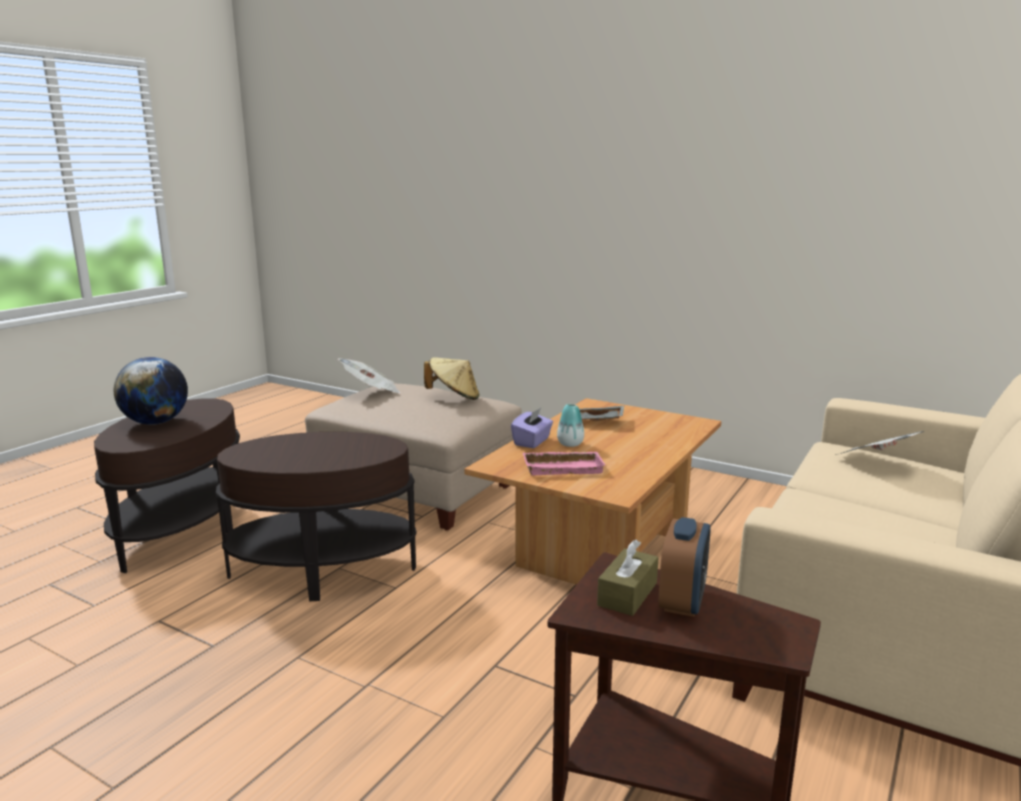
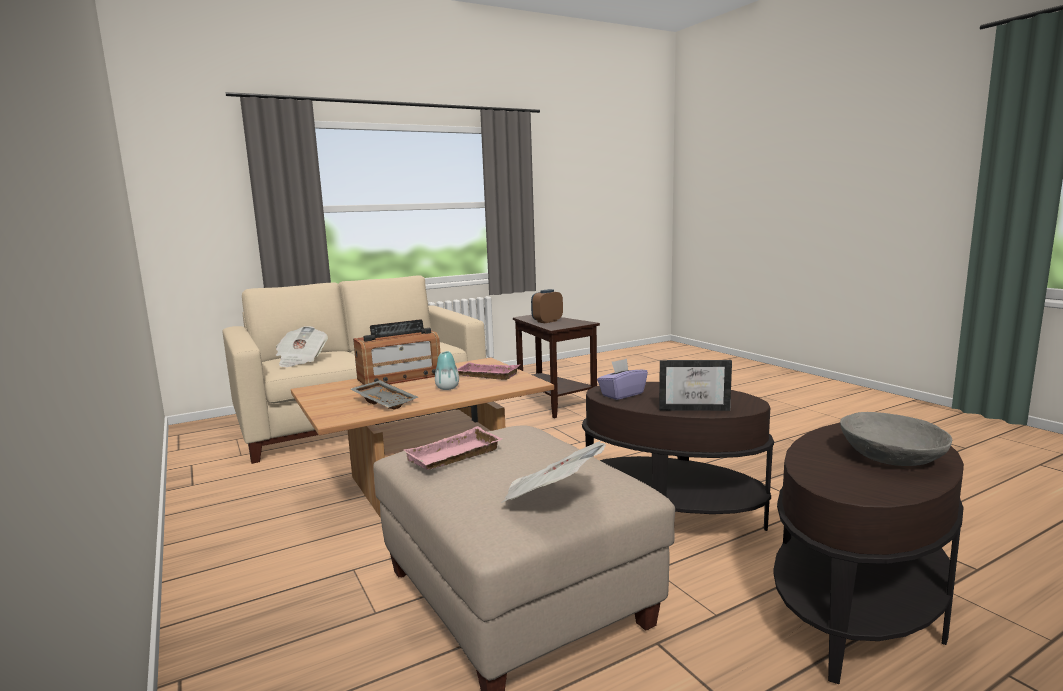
camera: 150 degrees left, 5 degrees down
(155, 422) = (890, 457): globe -> grey bowl
(291, 441) = (694, 407): none -> picture frame
(454, 397) = (454, 456): beige hat -> pink tray
(532, 442) = (471, 393): purple tissue box -> purple tissue box (622, 394)
(627, 594) = (562, 323): brown tissue box -> none
(654, 449) = (400, 377): none -> radio

